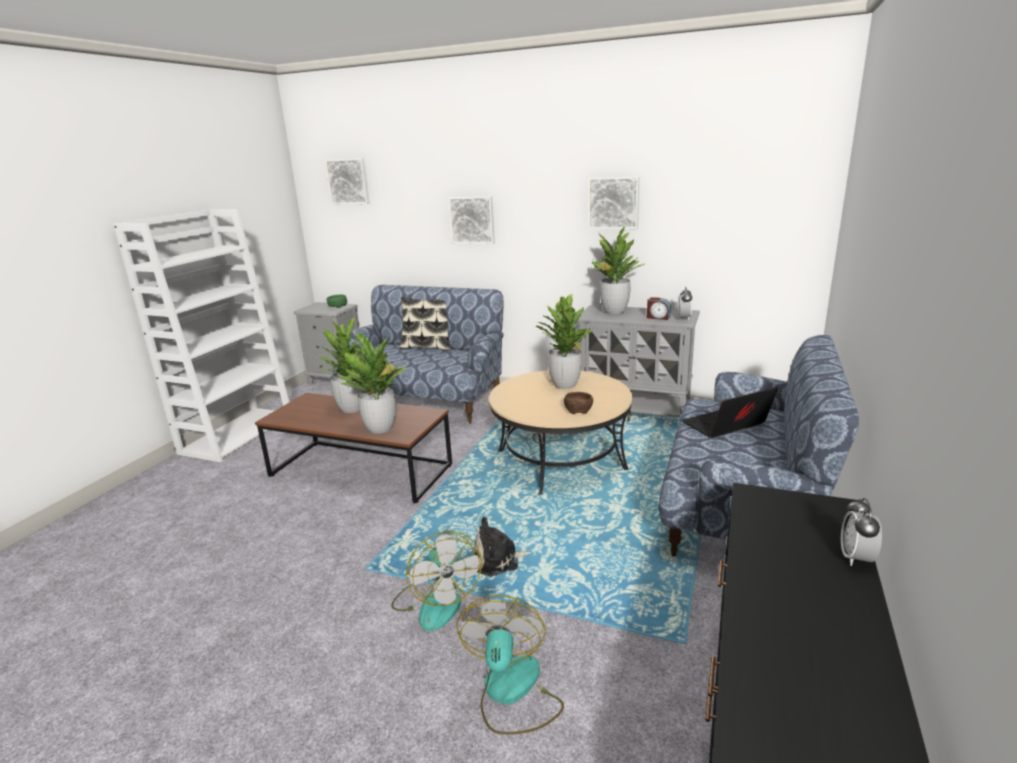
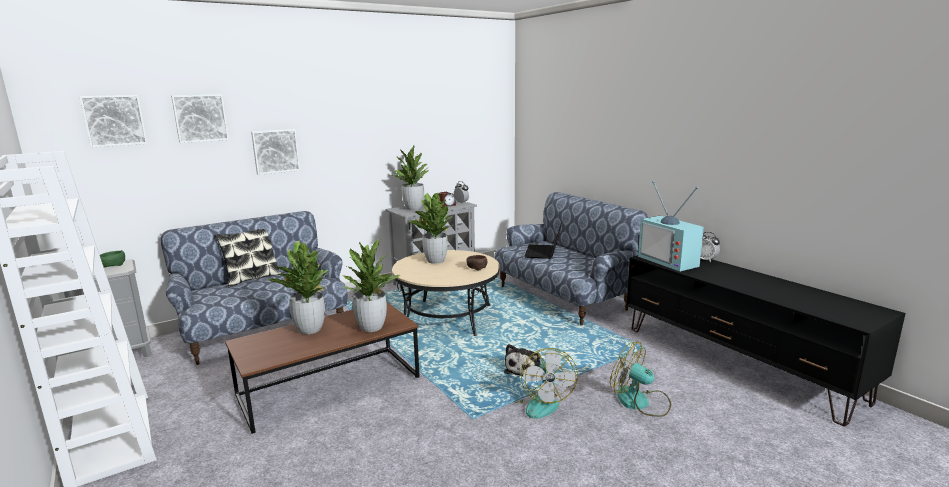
camera: 55 degrees left, 5 degrees down
(436, 601) = (540, 402): fan -> fan turned 75 degrees clockwise
(613, 202) = (394, 129): picture -> picture (200, 118)
(778, 522) = (670, 261): none -> television

